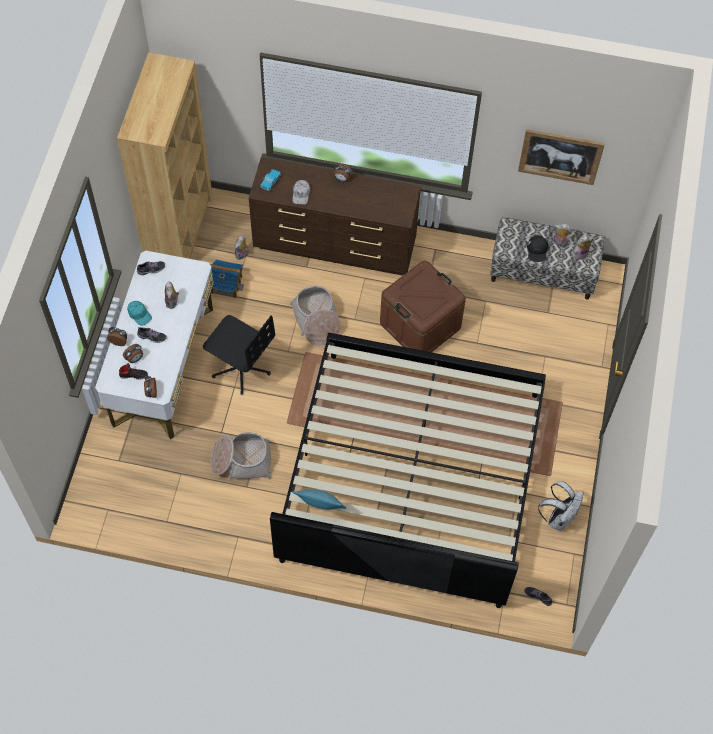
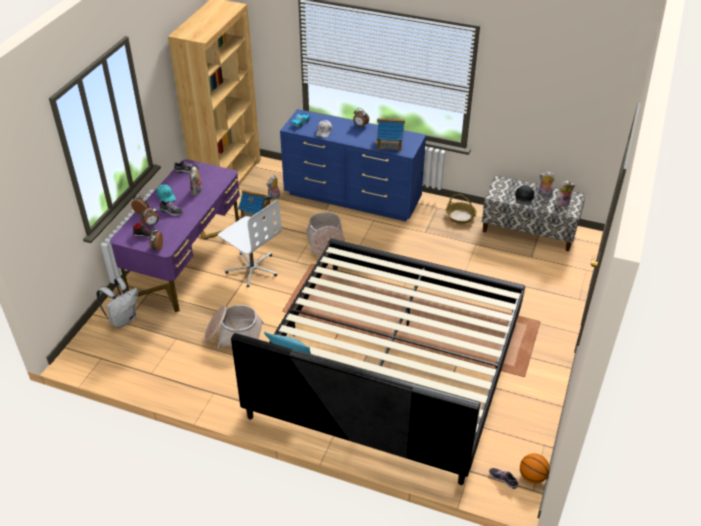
camera: 10 degrees right, 20 degrees down
(163, 366) = (186, 261): white desk -> purple desk
(241, 367) = (252, 268): black office chair -> white office chair
(335, 245) = (353, 198): brown dresser -> blue dresser
(381, 206) = (390, 143): none -> toy house
(420, 325) = (416, 255): brown storage box -> none
(464, 260) = (460, 216): none -> basket
(558, 517) = (530, 412): white backpack -> white backpack (123, 319)
(560, 156) = (547, 99): picture -> none
(565, 590) = (532, 476): none -> basketball

